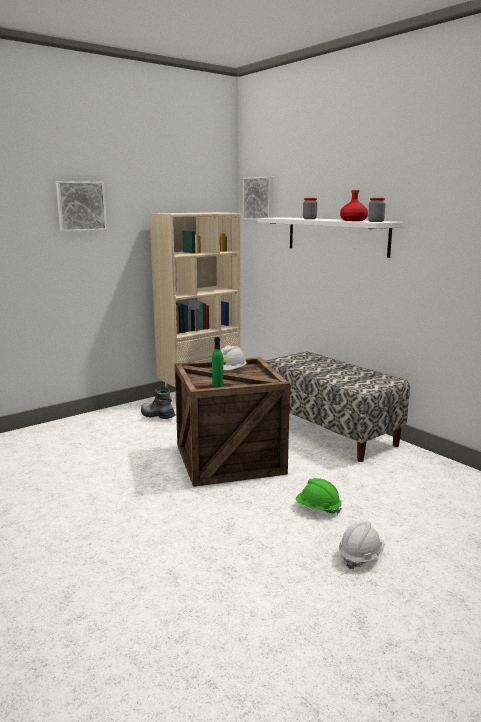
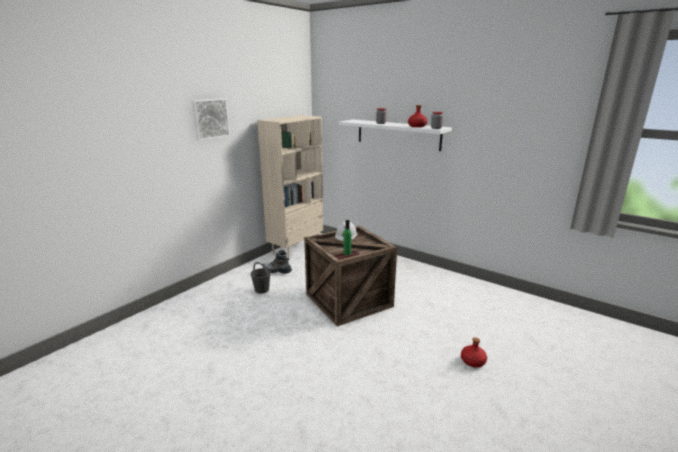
camera: 15 degrees left, 5 degrees up
(124, 434) = (261, 289): none -> grey bucket
(259, 198) = (331, 104): picture -> none
(318, 508) = (427, 330): green hard hat -> none
(329, 431) = (401, 269): bench -> none
(360, 556) = (472, 361): white hard hat -> red bottle

